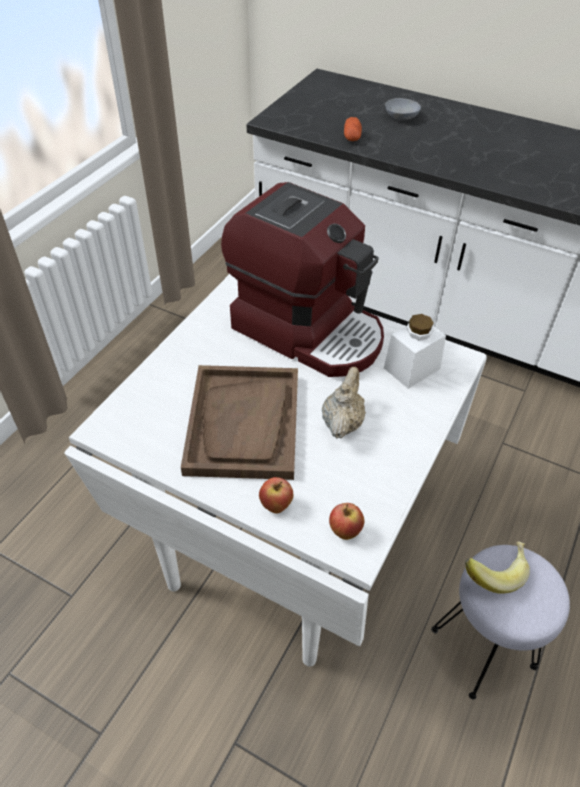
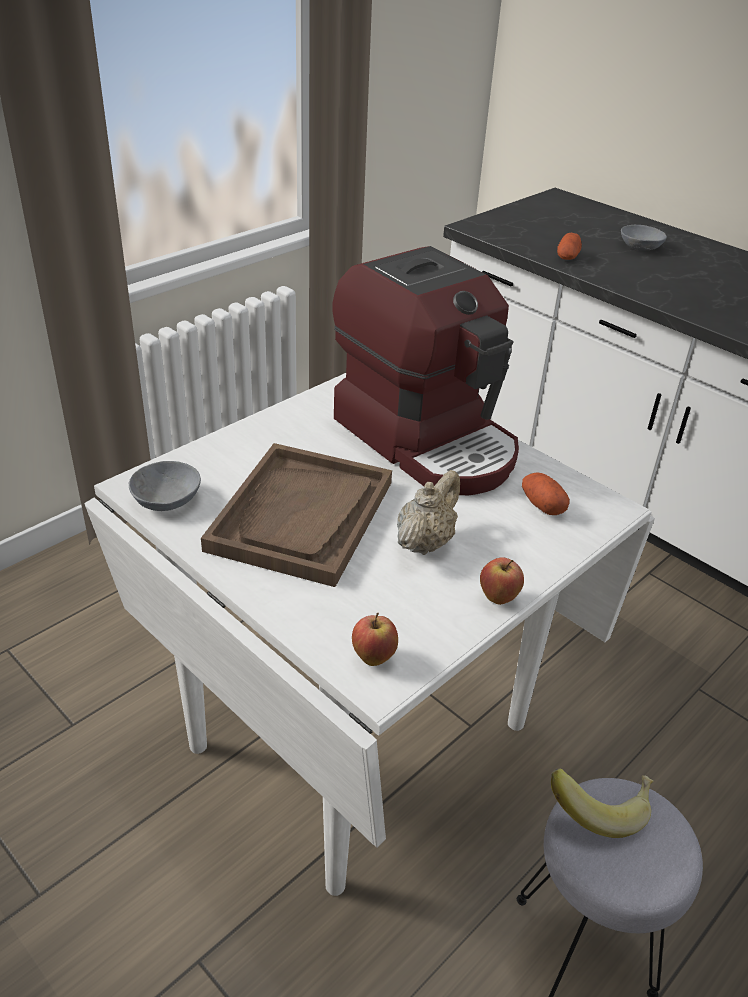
camera: 15 degrees right, 10 degrees down
(134, 436) = (167, 500): none -> grey bowl
(276, 506) = (300, 609): apple -> apple (498, 598)
(411, 368) = (542, 505): white jar -> potato

